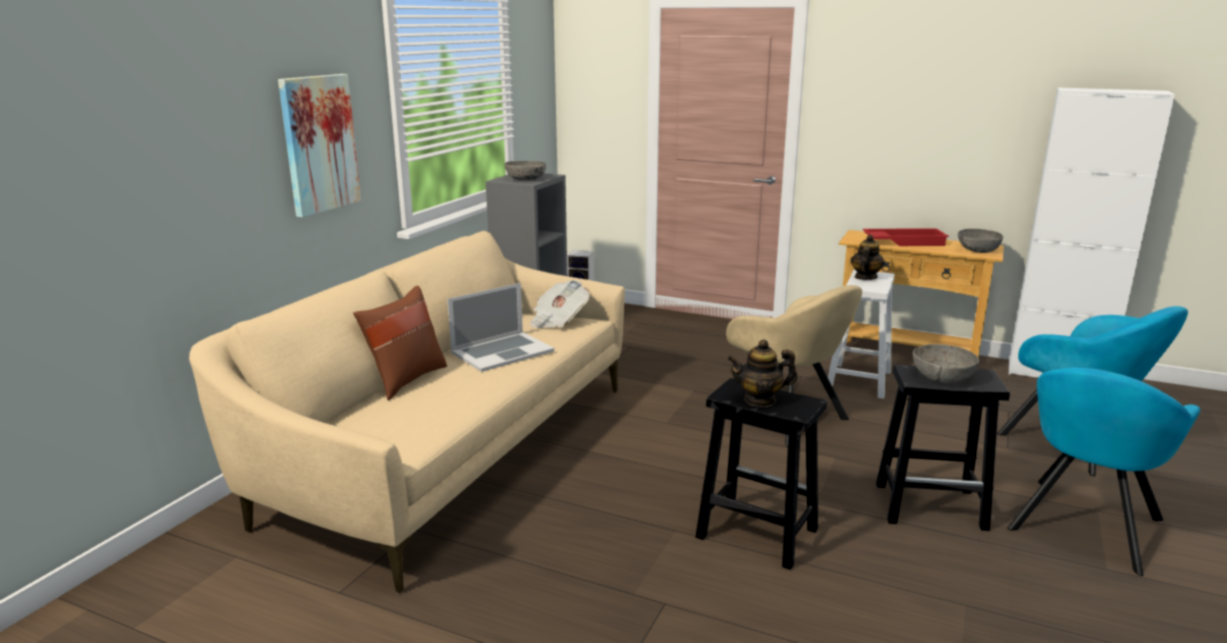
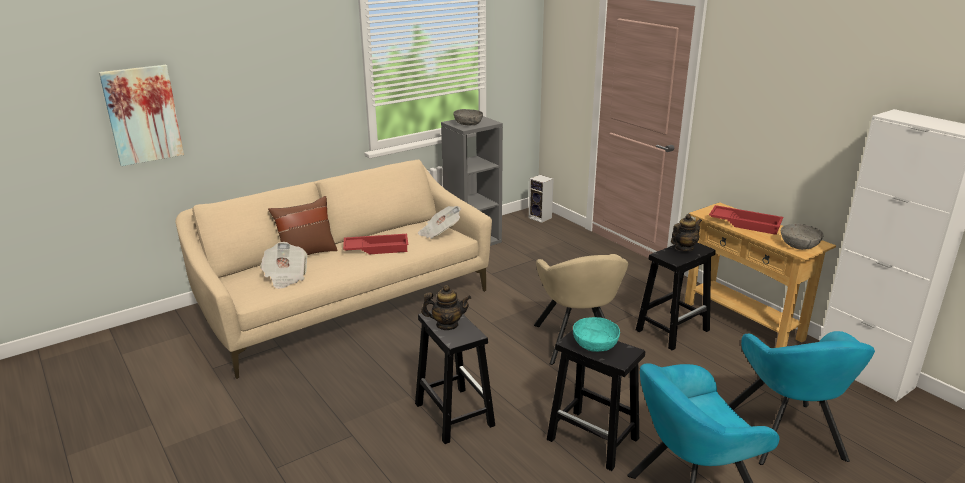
camera: 30 degrees right, 5 degrees up
(319, 144) = (297, 95): picture -> picture (142, 114)
(418, 412) = (285, 277): none -> newspaper
(502, 351) = (377, 248): laptop -> red tray
(760, 400) = (447, 325): teapot -> teapot turned 150 degrees clockwise
(858, 380) = (673, 330): white stool -> black stool
(942, 377) = (595, 344): grey bowl -> turquoise bowl

